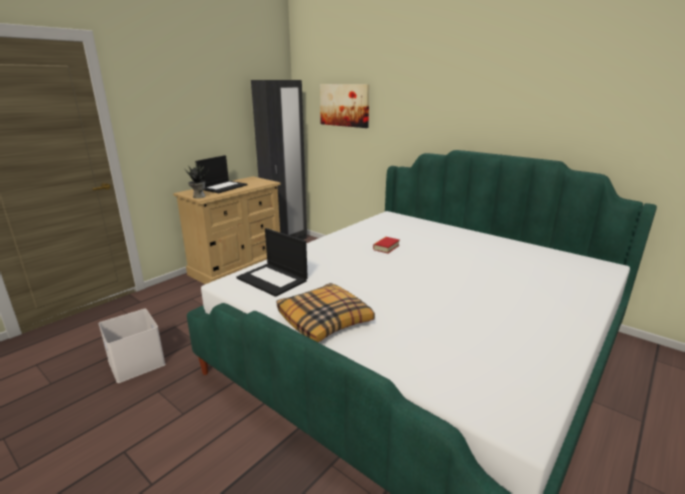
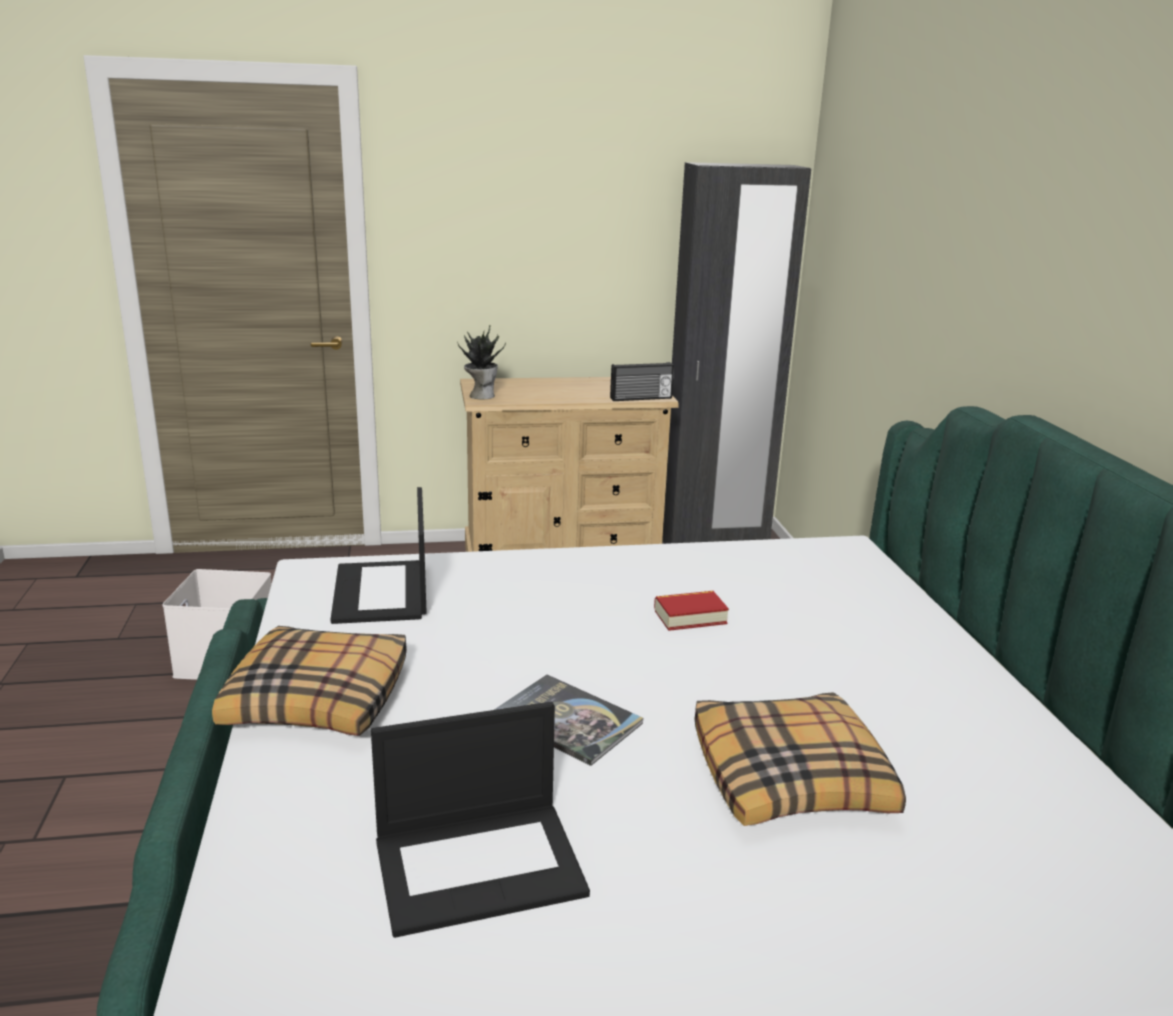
camera: 40 degrees right, 0 degrees up
(223, 187) = (557, 387): laptop -> laptop (481, 865)
(265, 184) = (641, 398): none -> radio
(344, 105) = (877, 242): picture -> none
(411, 288) = (567, 720): none -> book
(487, 275) = (791, 777): none -> pillow

